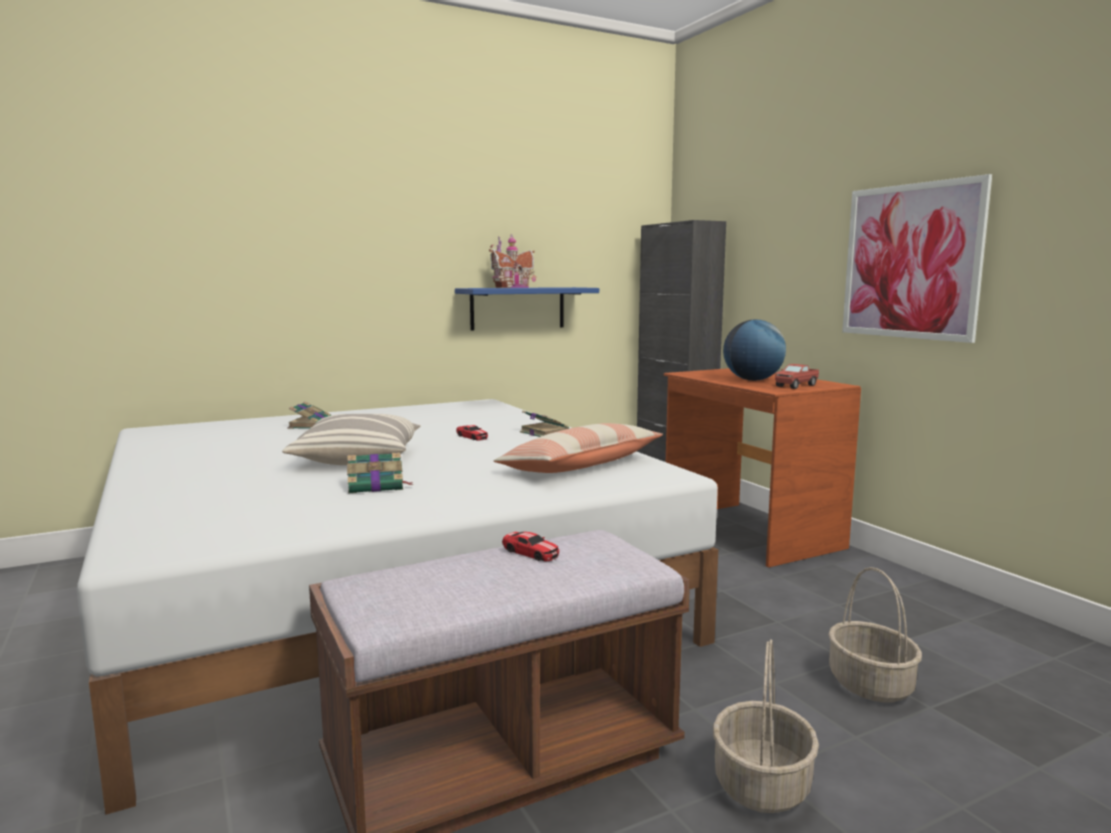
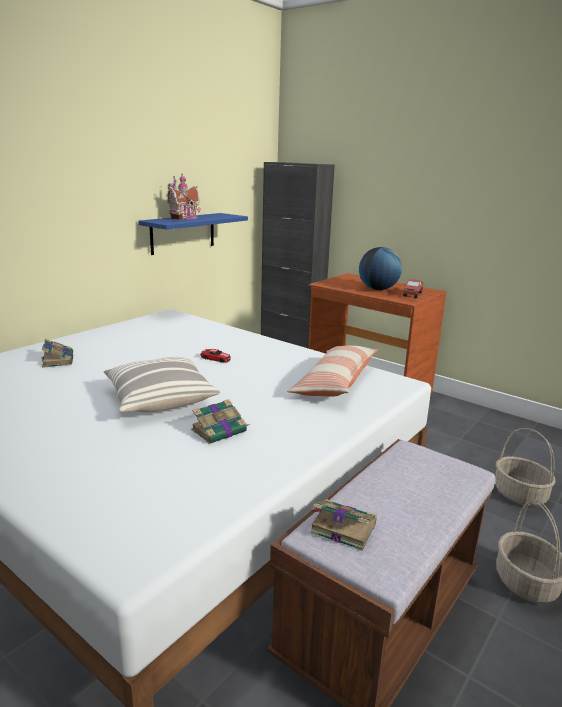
camera: 25 degrees left, 10 degrees up
(531, 552) = (394, 475): toy car -> none
(543, 433) = (262, 347): book -> book (342, 527)
(910, 261) = (486, 210): picture -> none

